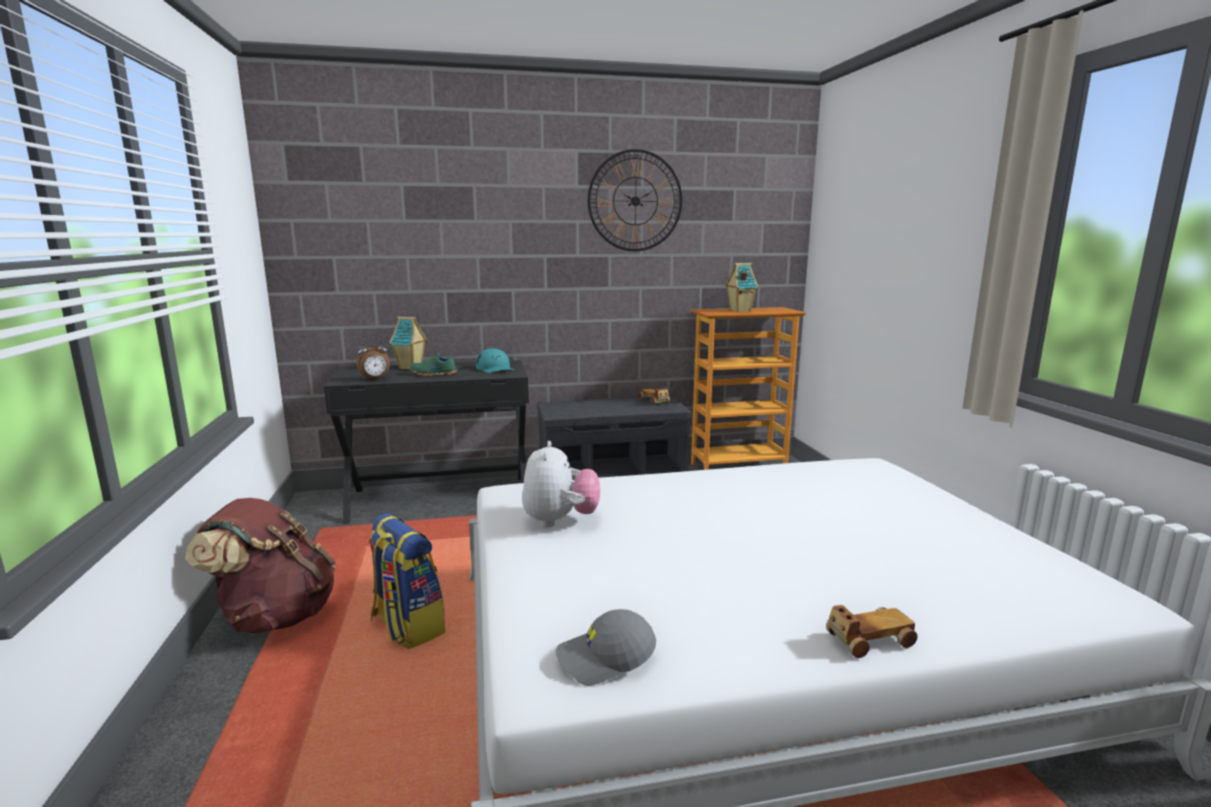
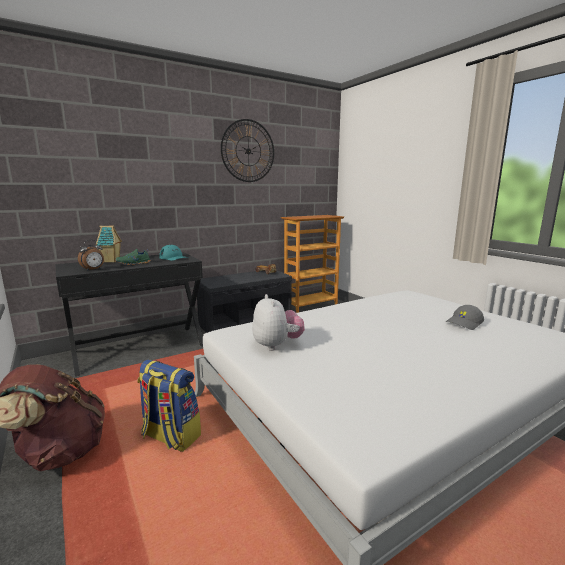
camera: 20 degrees left, 0 degrees up
(605, 659) = (386, 422): grey cap -> grey cap (464, 323)
(739, 310) = (309, 216): toy house -> none
(868, 640) = (500, 380): toy car -> none

